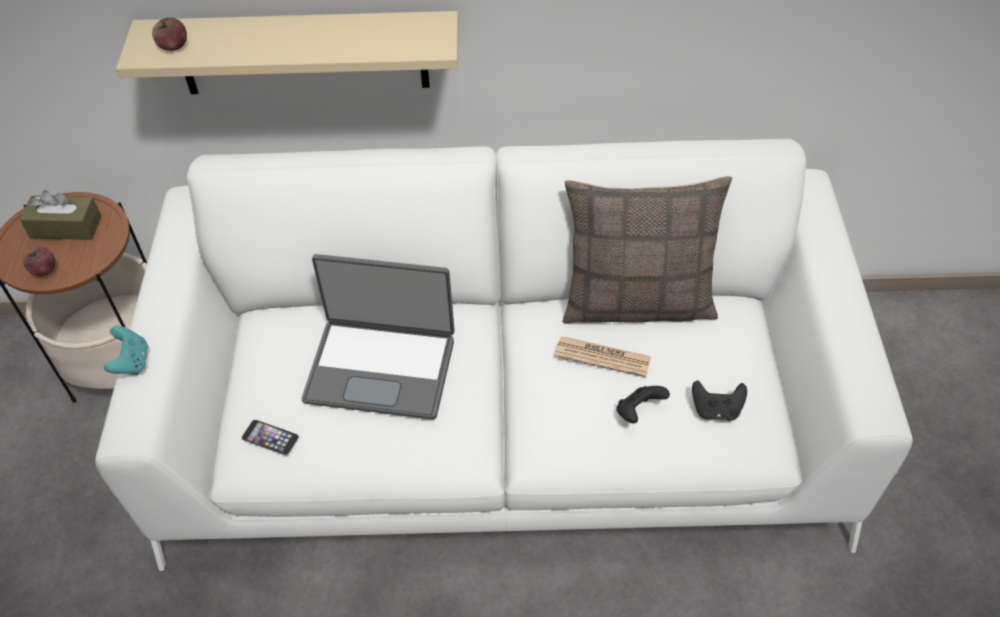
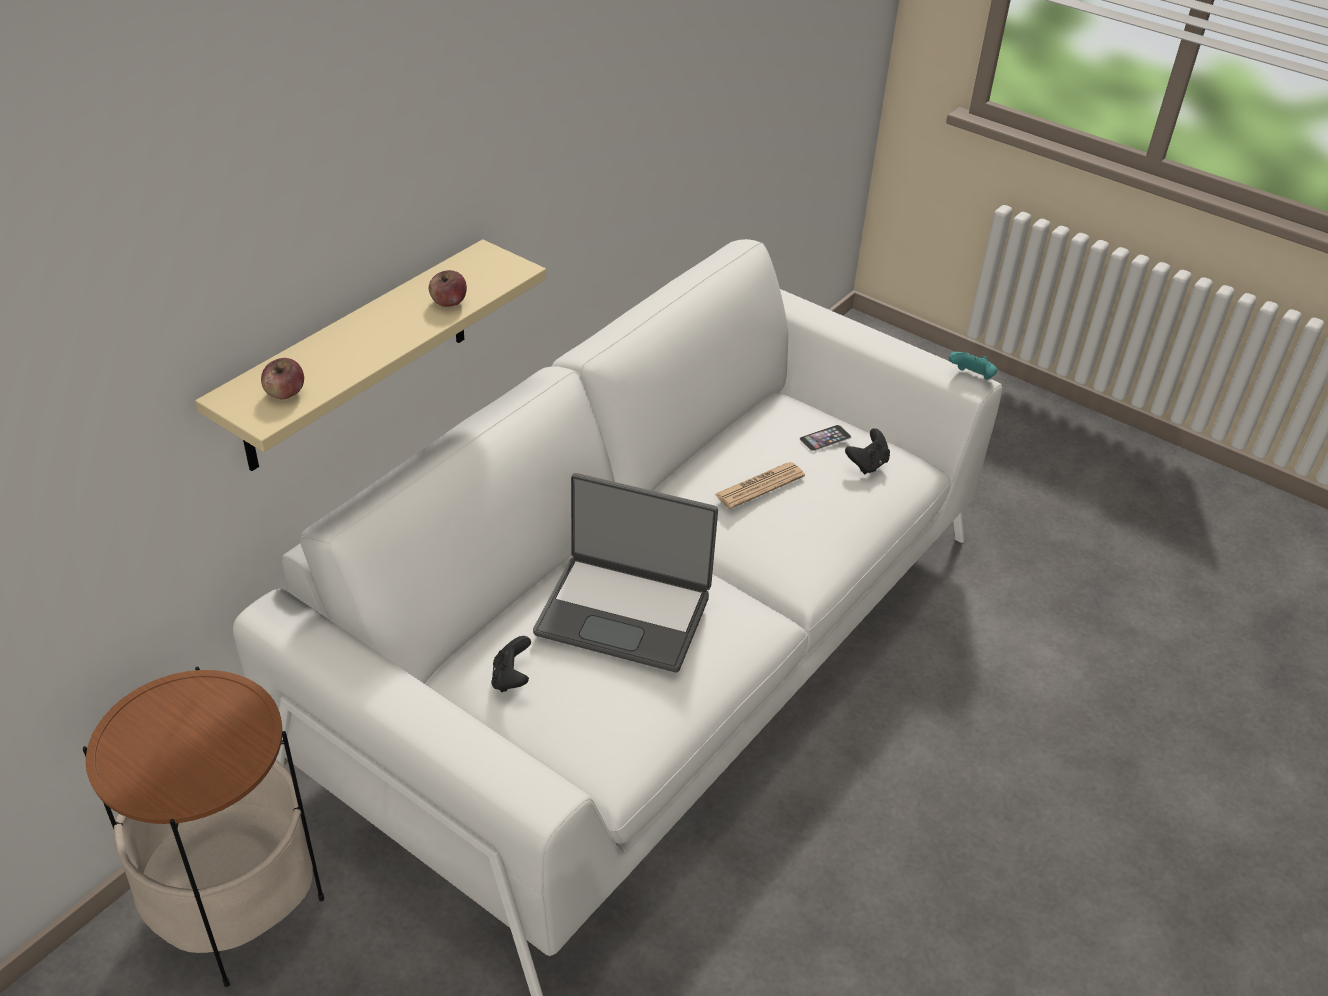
camera: 55 degrees left, 10 degrees down
(44, 270) = (217, 774): apple -> apple (448, 302)
(66, 227) = (172, 728): brown tissue box -> none
(132, 362) = (455, 753): turquoise game controller -> turquoise game controller (971, 378)
(270, 437) = (616, 730): phone -> phone (825, 438)
(381, 367) = (624, 612): laptop -> laptop turned 60 degrees clockwise
(637, 302) = (722, 440): pillow -> none
(638, 412) = (830, 500): black game controller -> black game controller (511, 678)

